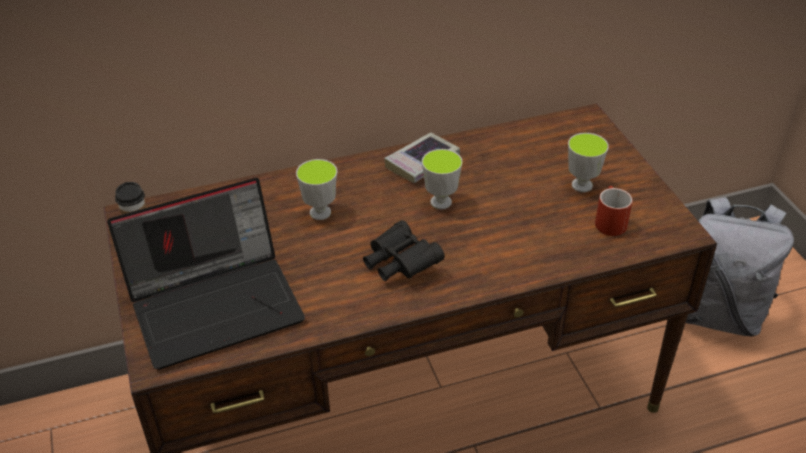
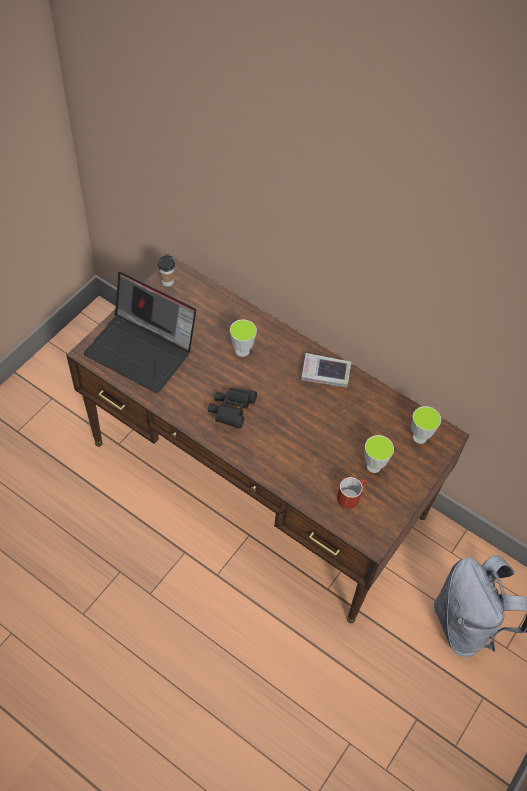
camera: 50 degrees right, 15 degrees up
(441, 202) = (297, 402): cup -> cup (419, 437)

